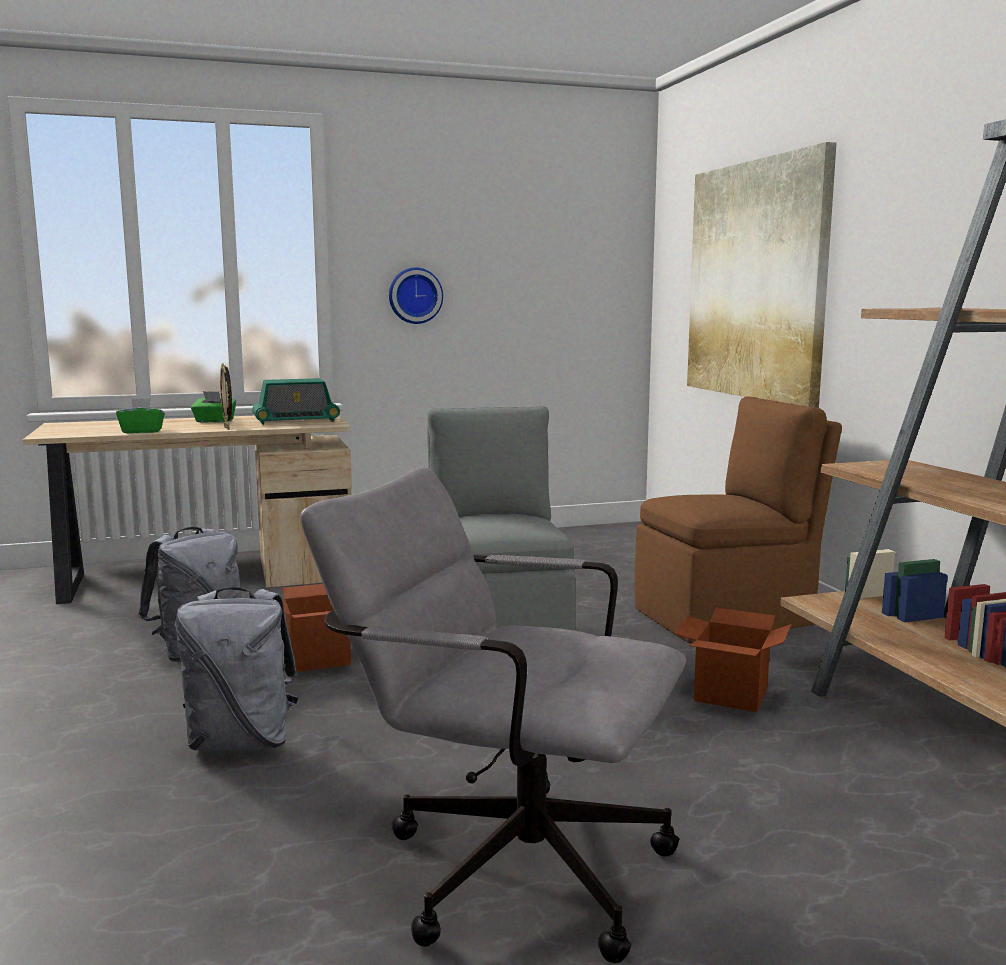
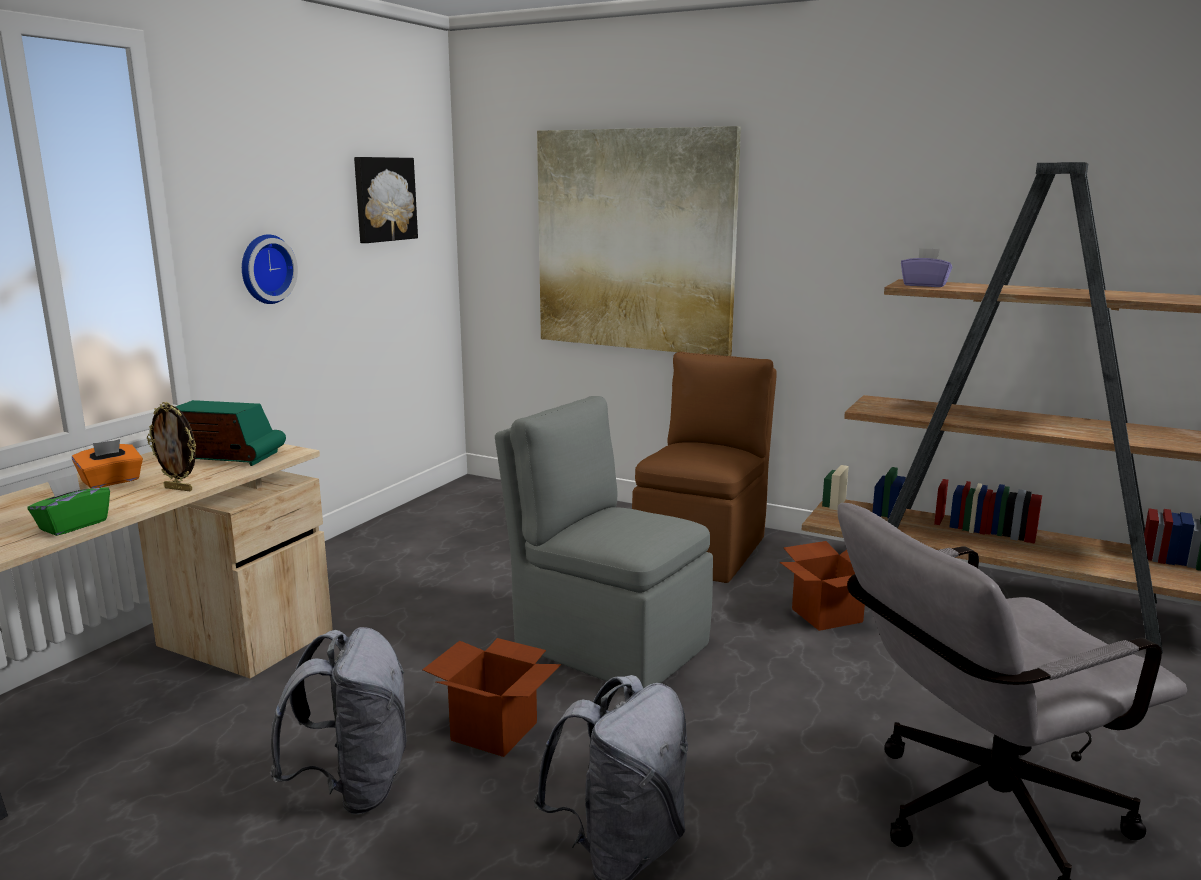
camera: 45 degrees left, 5 degrees up
(214, 421) = (111, 481): green tissue box -> orange tissue box
(296, 420) = (223, 456): radio -> radio turned 105 degrees counterclockwise
(555, 246) = (384, 199): none -> picture
(921, 308) = (925, 285): none -> purple tissue box

